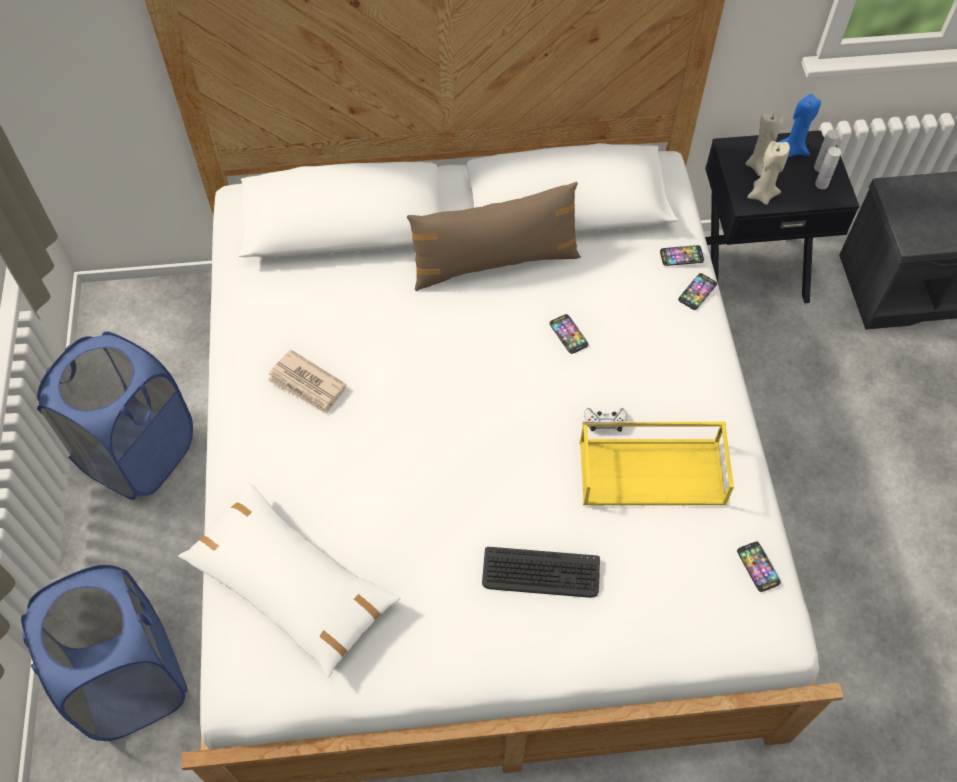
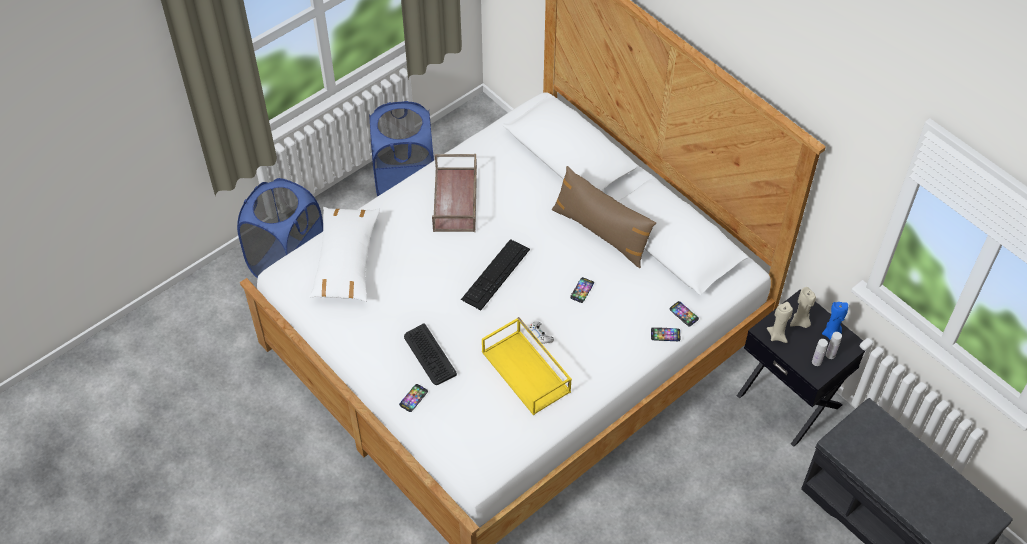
camera: 55 degrees right, 5 degrees down
(307, 384) = (456, 200): newspaper -> brown tray
(469, 412) = (495, 274): none -> keyboard
(758, 567) = (507, 448): phone -> phone (413, 398)

